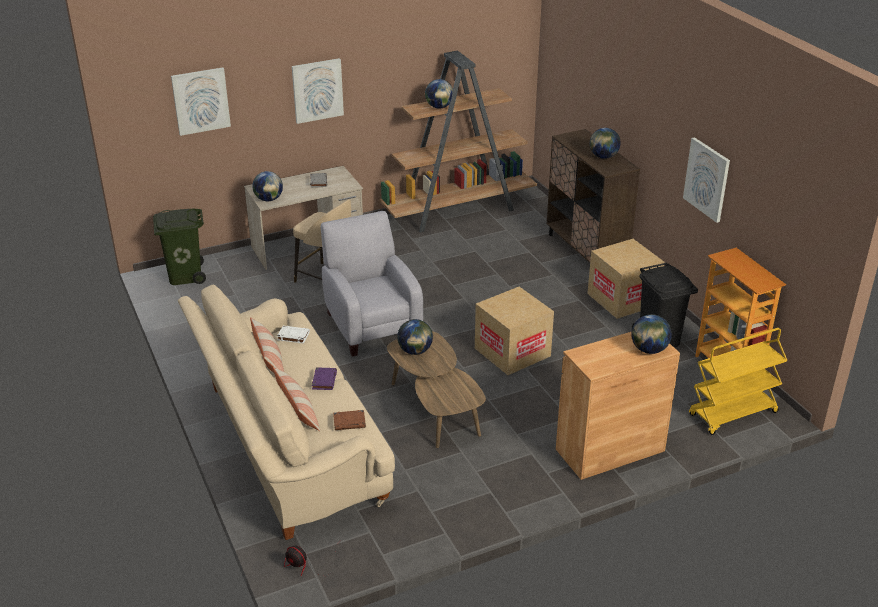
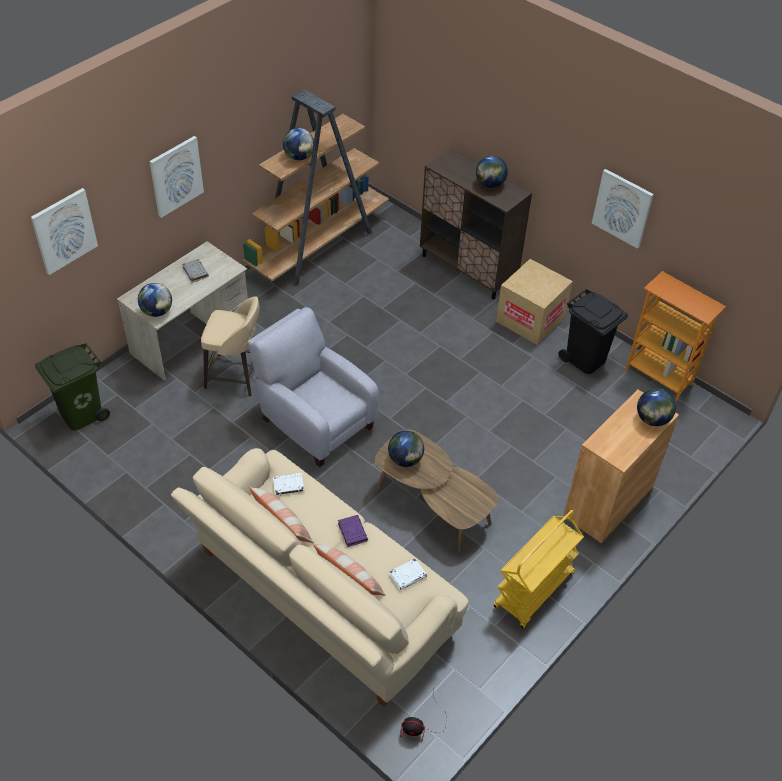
camera: 25 degrees left, 15 degrees up
(350, 422) = (408, 575): brown book -> white book
(512, 352) = (466, 414): cardboard box -> none
(732, 414) = (686, 427): yellow cart -> yellow cart (534, 591)

